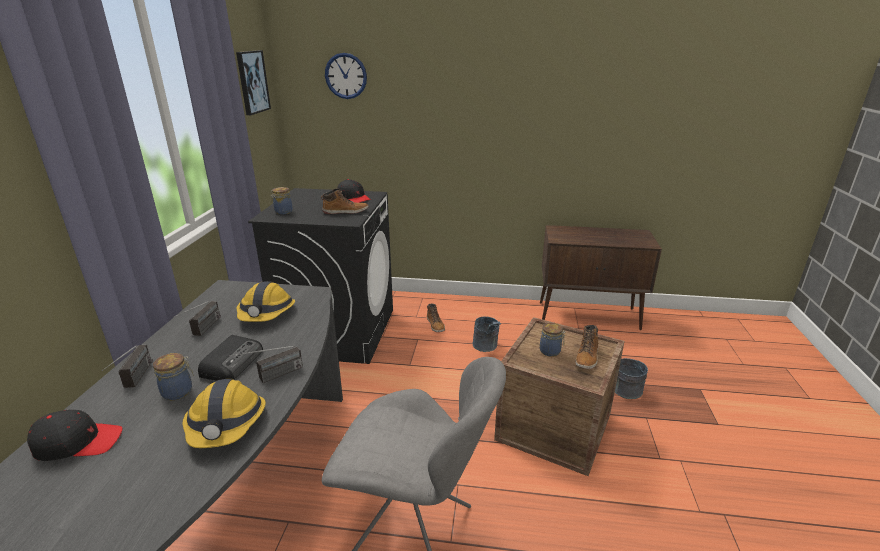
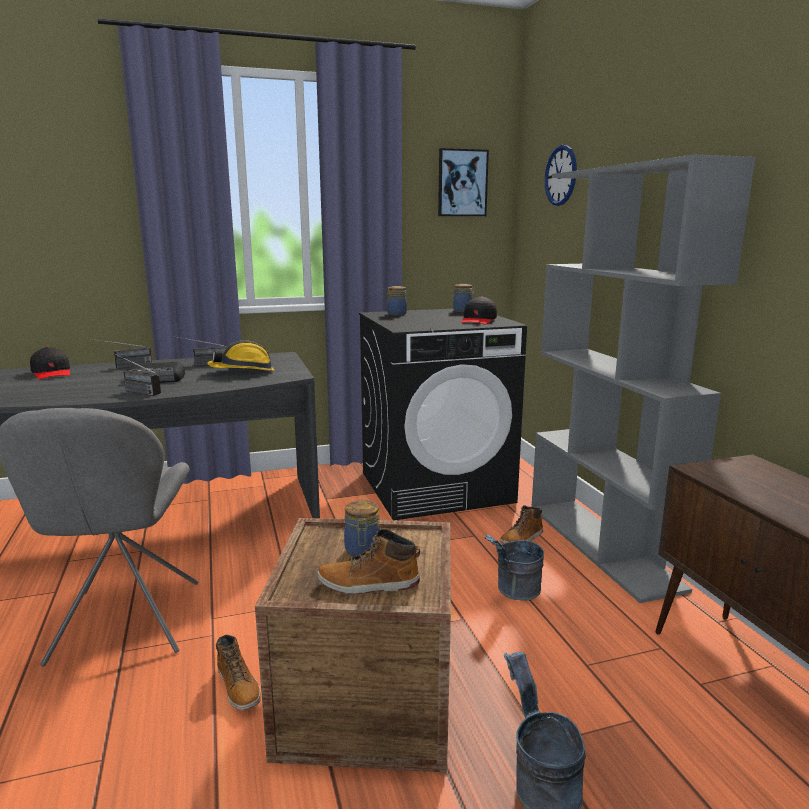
camera: 65 degrees right, 10 degrees down
(179, 391) = (111, 377): jar -> jar (463, 311)
(226, 424) = (67, 394): hard hat -> none
(345, 211) = (429, 324): boot -> boot (239, 687)
(462, 305) = (603, 545): none -> grey bookcase

